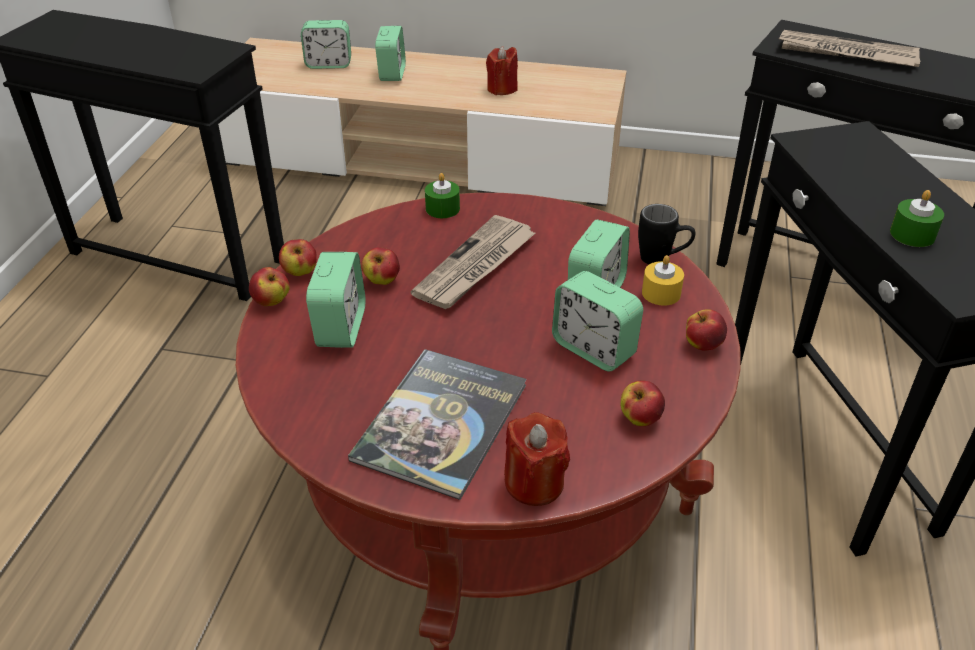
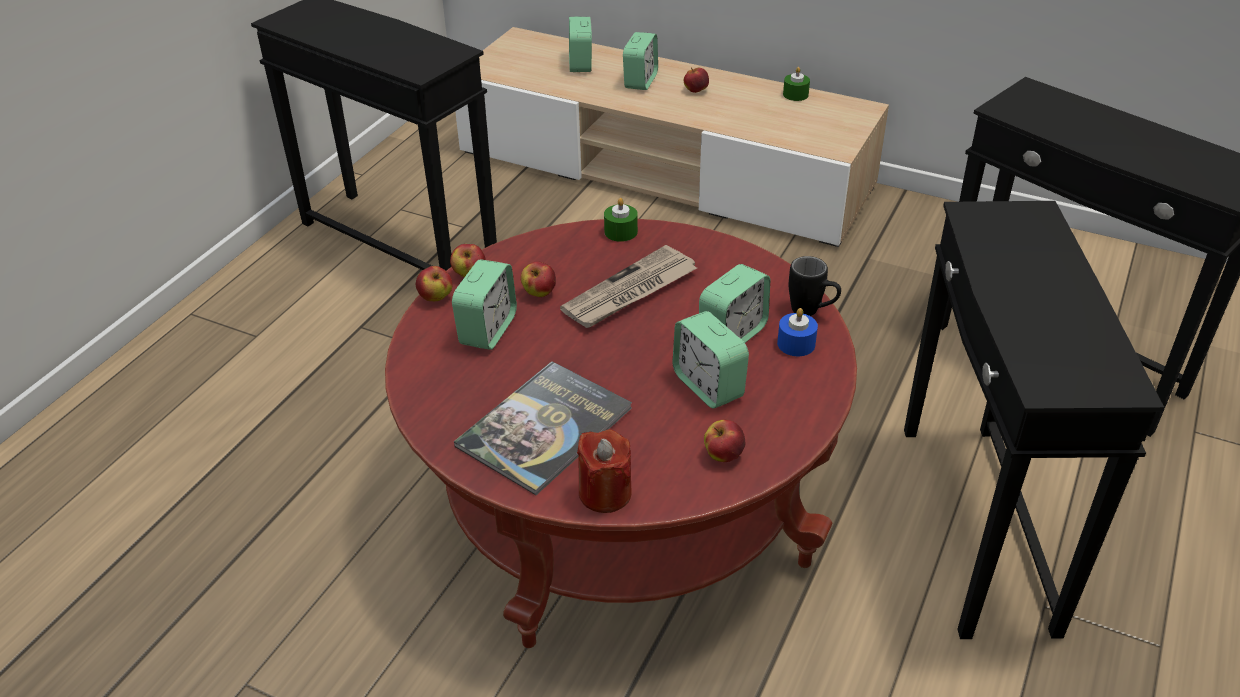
camera: 15 degrees right, 0 degrees up
(328, 64) = (580, 64): alarm clock -> alarm clock turned 75 degrees clockwise
(502, 89) = (747, 110): red candle -> none
(661, 293) = (796, 344): yellow candle -> blue candle
(703, 345) = (814, 399): apple -> apple (696, 91)
(846, 53) = (1074, 123): newspaper -> none
(912, 234) = (1029, 322): green candle -> green candle (795, 94)

